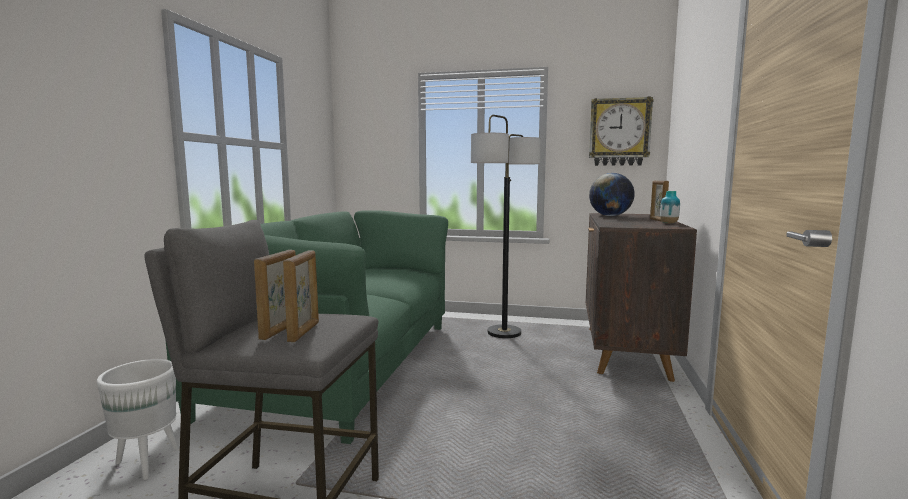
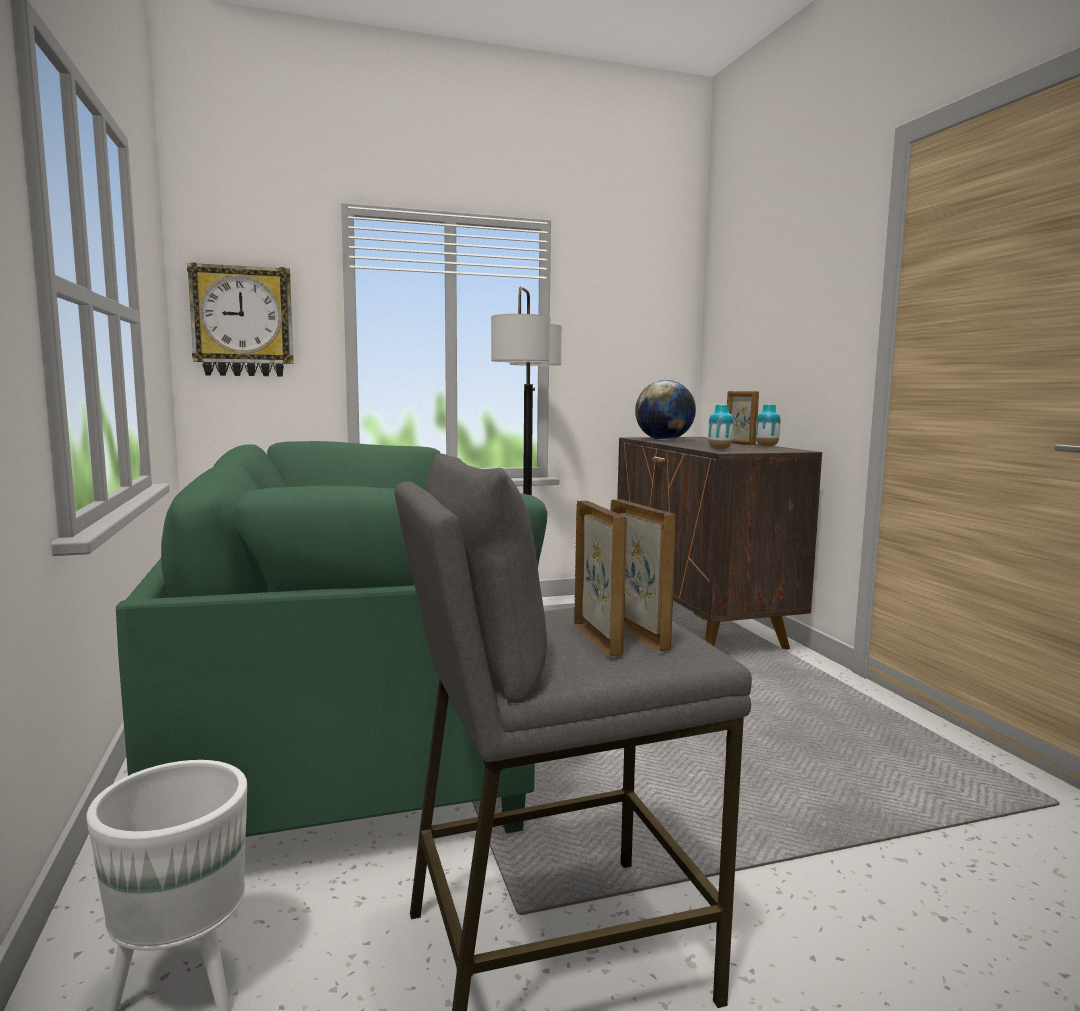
camera: 30 degrees left, 0 degrees up
(616, 224) = (719, 449): none -> vase
(619, 132) = (644, 324): wall clock -> wall clock (242, 322)

